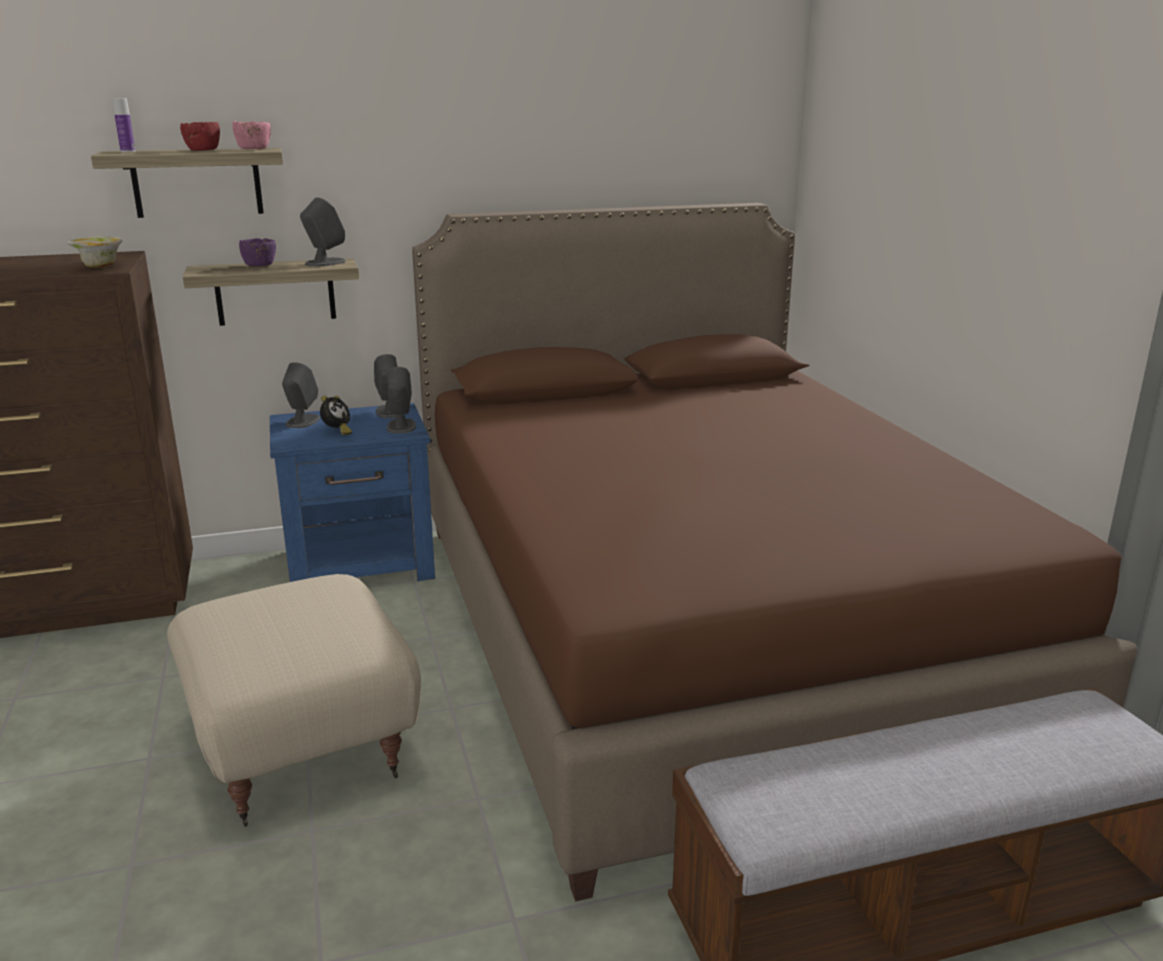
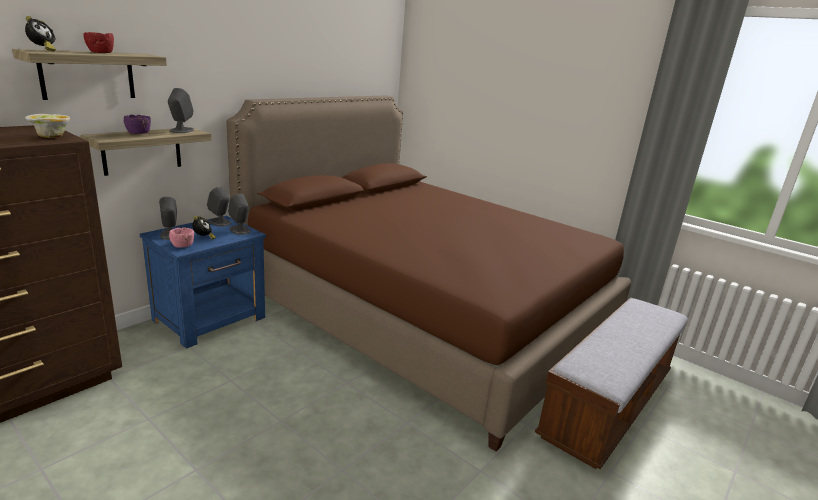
camera: 35 degrees left, 0 degrees up
(128, 151) = (43, 50): bottle -> alarm clock
(254, 149) = (135, 54): pink bowl -> pink bowl (183, 245)
(301, 747) = (287, 430): beige ottoman -> none

